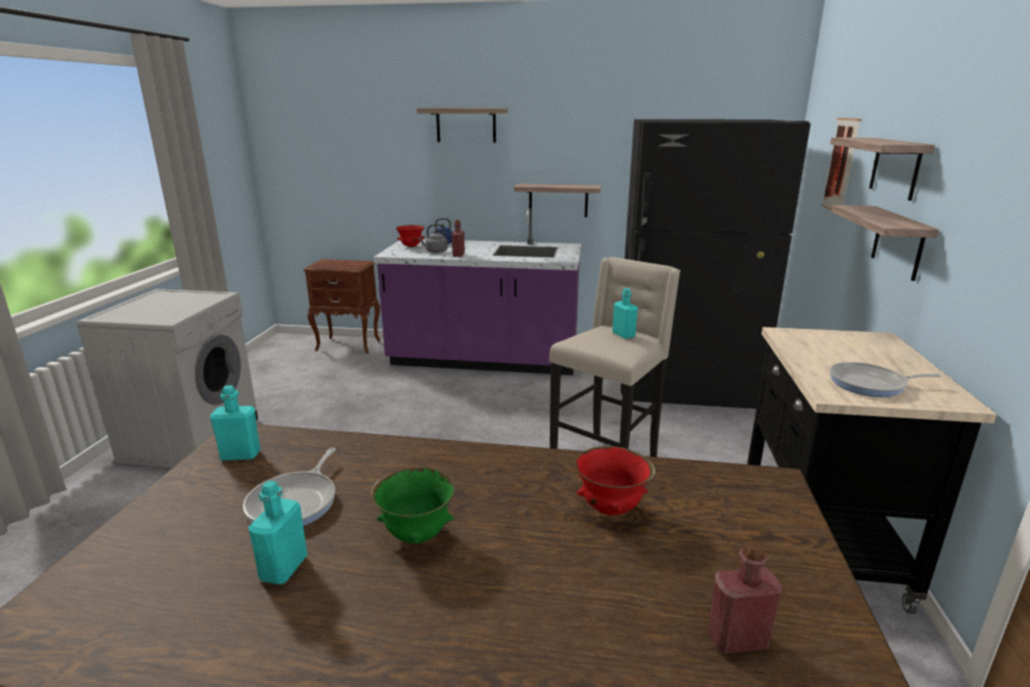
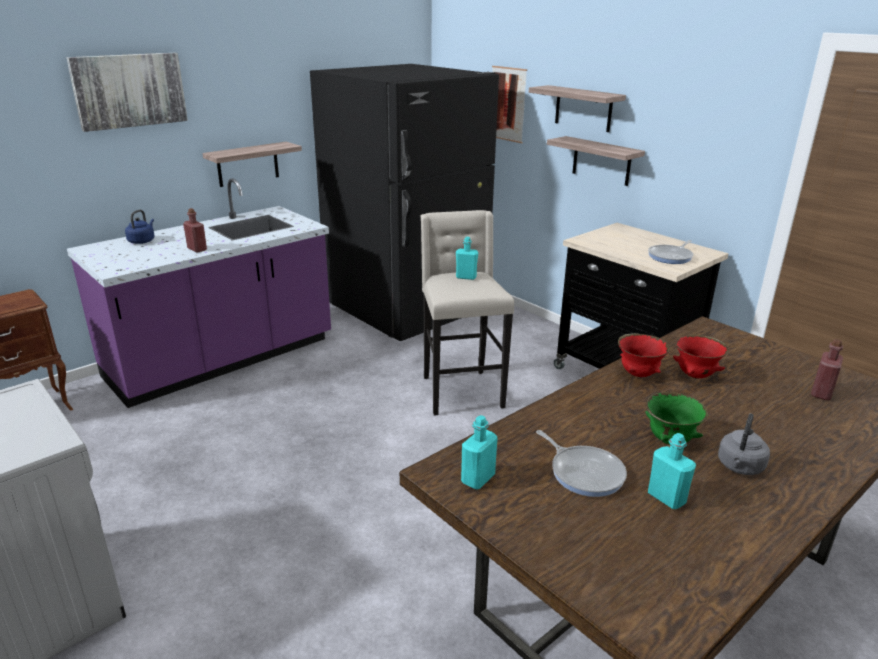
camera: 50 degrees left, 5 degrees up
(411, 246) = (113, 255): red bowl -> red bowl (638, 374)
(435, 252) = (160, 253): grey kettle -> grey kettle (739, 467)
(466, 125) = (129, 90): shelf -> picture

